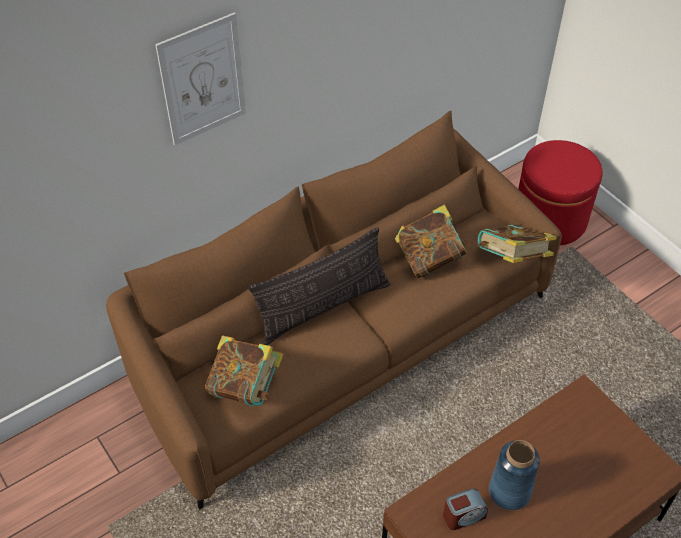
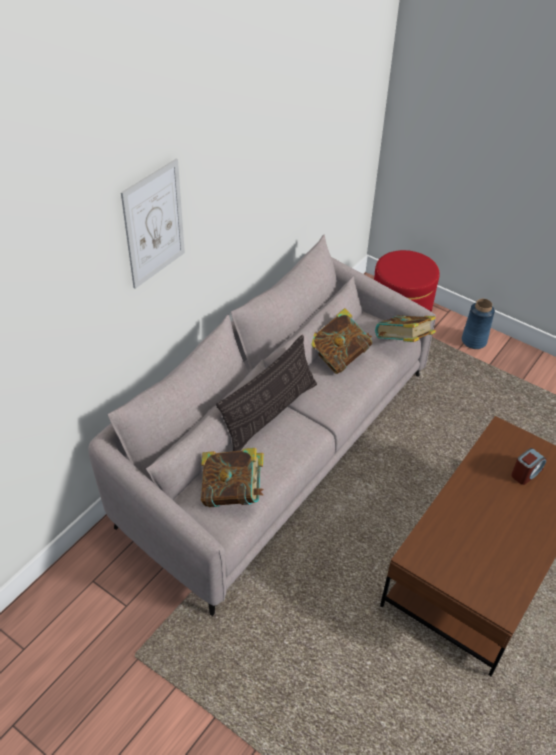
camera: 20 degrees left, 5 degrees down
(339, 341) = (274, 447): brown sofa -> grey sofa
(463, 516) = (455, 546): alarm clock -> alarm clock (526, 473)
(509, 491) = (481, 517): blue vase -> blue vase (473, 341)

